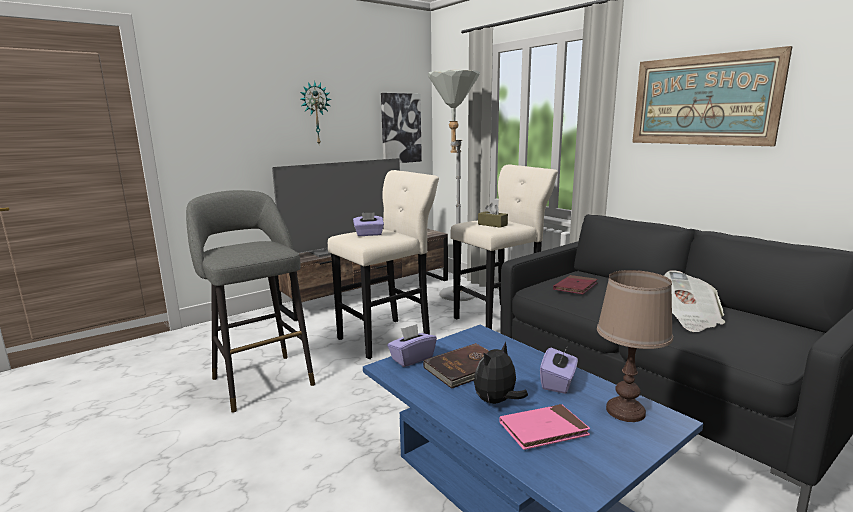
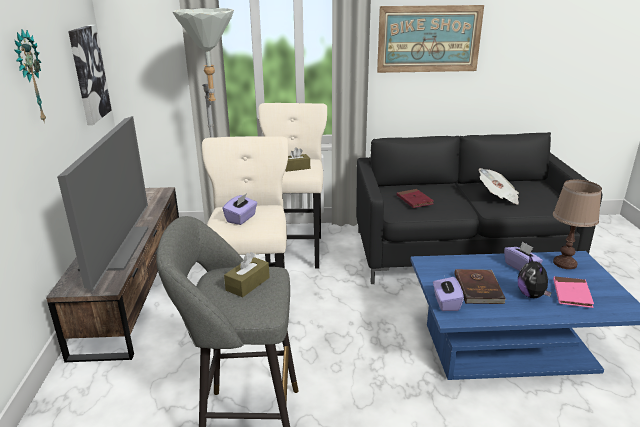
camera: 55 degrees left, 10 degrees up
(254, 248) = (248, 284): none -> brown tissue box

